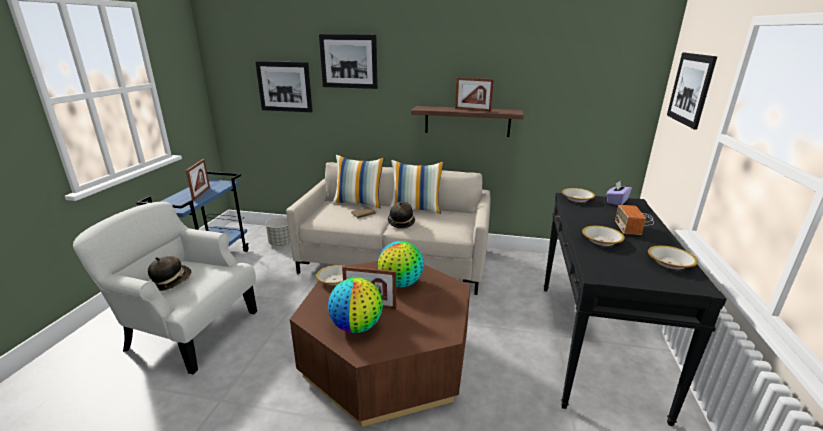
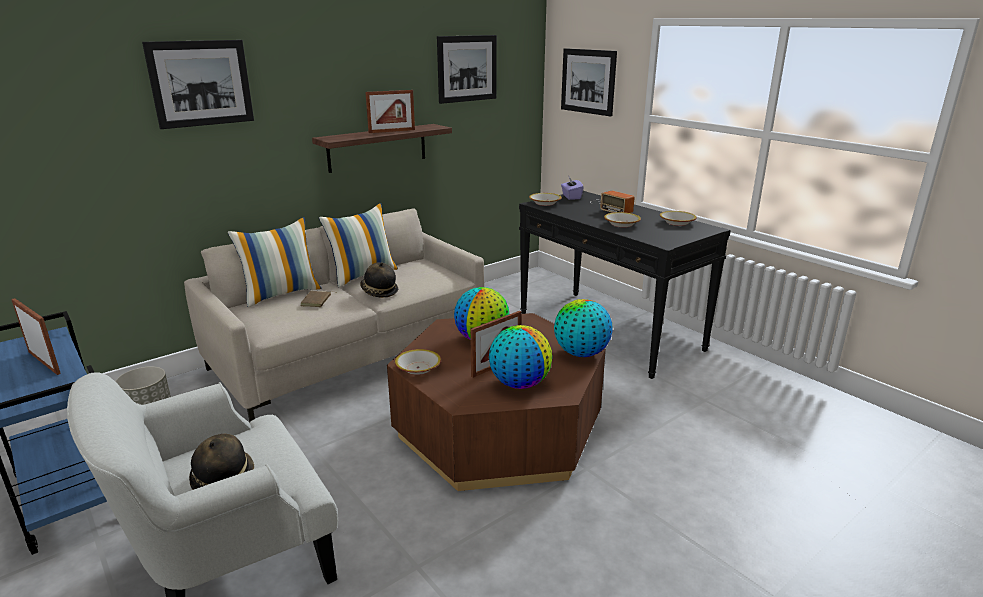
camera: 50 degrees left, 0 degrees up
(284, 86) = (79, 138): picture -> picture (467, 68)
(437, 334) = (581, 353): none -> globe

